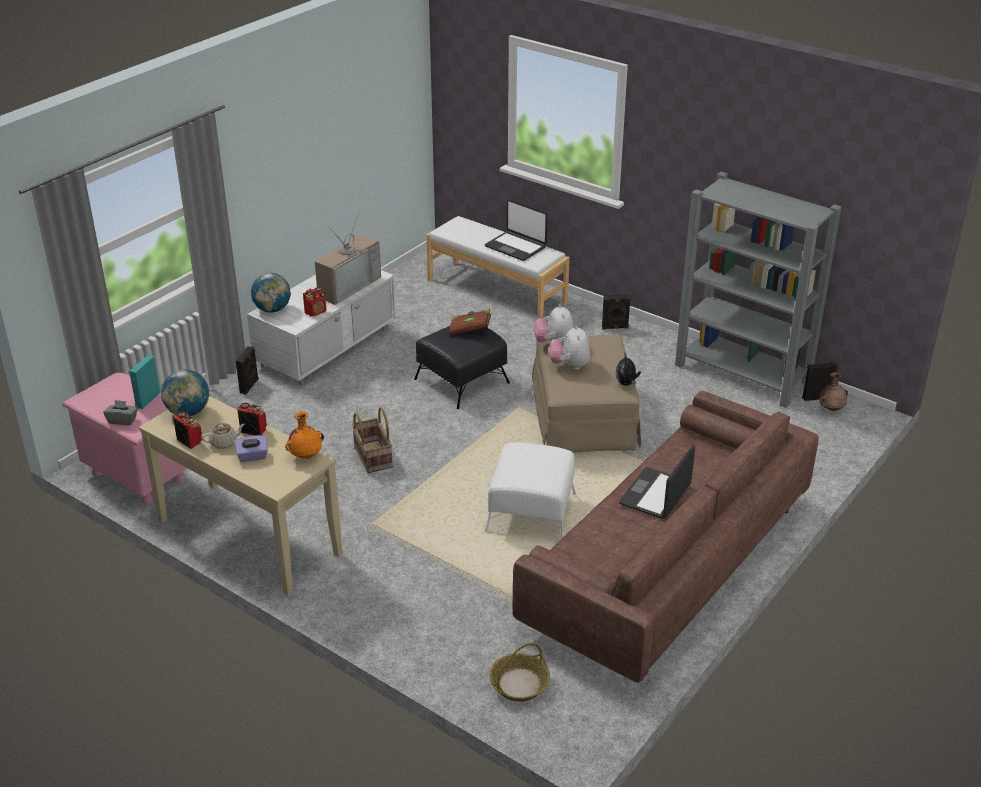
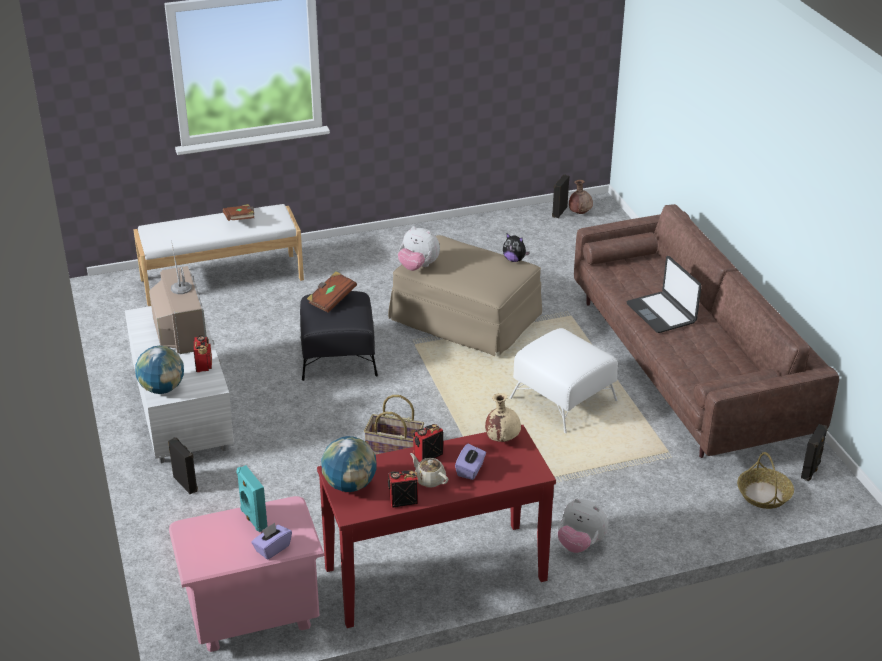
camera: 55 degrees left, 0 degrees up
(122, 420) = (272, 548): grey tissue box -> purple tissue box
(224, 442) = (429, 479): beige teapot -> beige teapot turned 60 degrees counterclockwise
(248, 537) = (436, 574): beige console table -> red console table
(306, 456) = (502, 438): orange vase -> beige vase
(516, 246) = (240, 220): laptop -> brown book
(569, 365) = (461, 273): plush toy -> plush toy (580, 544)
(615, 327) = (359, 249): black speaker -> black speaker (811, 470)
(742, 373) = (494, 225): grey bookcase -> none

